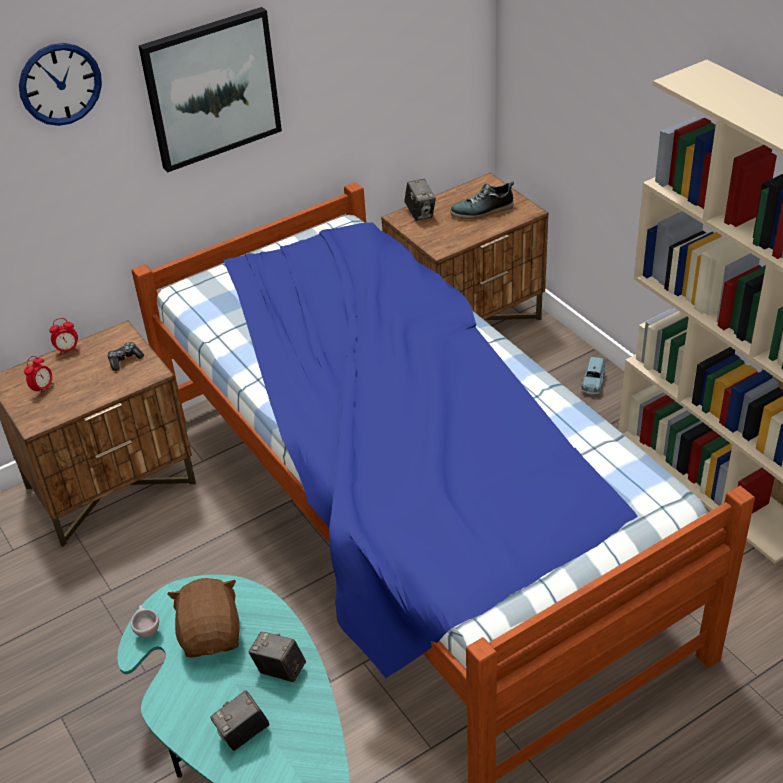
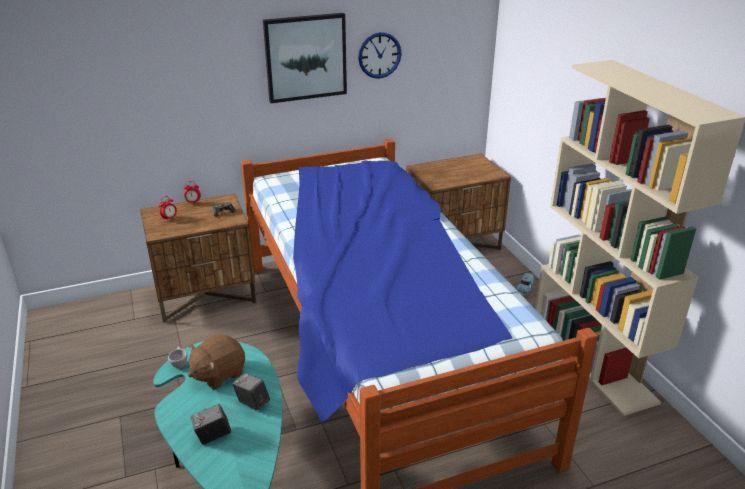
camera: 10 degrees right, 10 degrees down
(60, 84) = (211, 33): wall clock -> wall clock (379, 55)
(211, 635) = (218, 374): brown plush toy -> brown plush toy turned 135 degrees counterclockwise
(420, 213) = (430, 167): camera -> none
(482, 210) = (469, 170): shoe -> none

